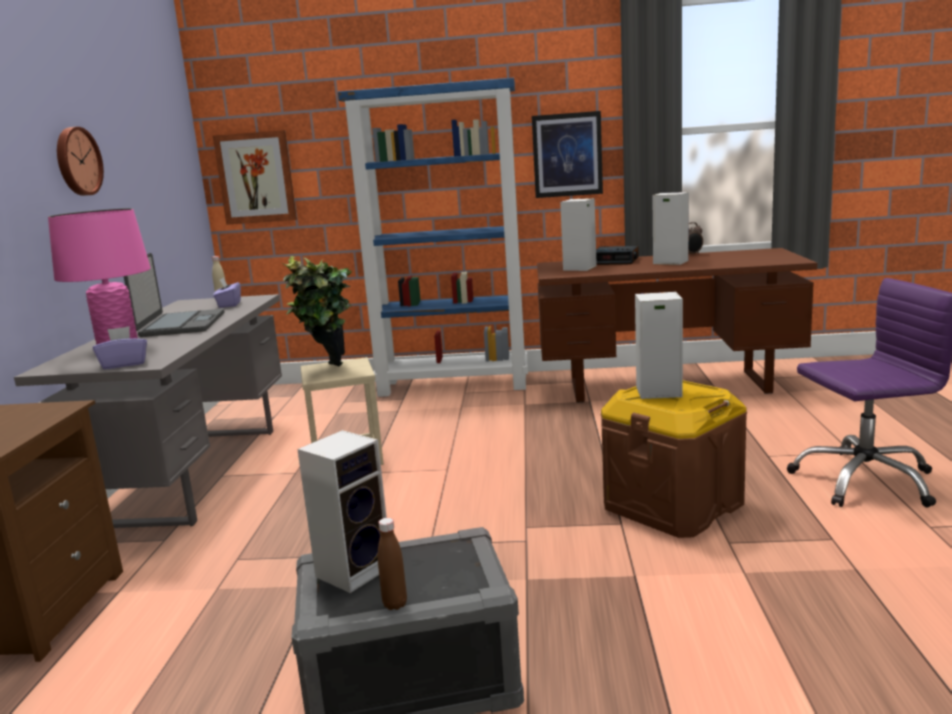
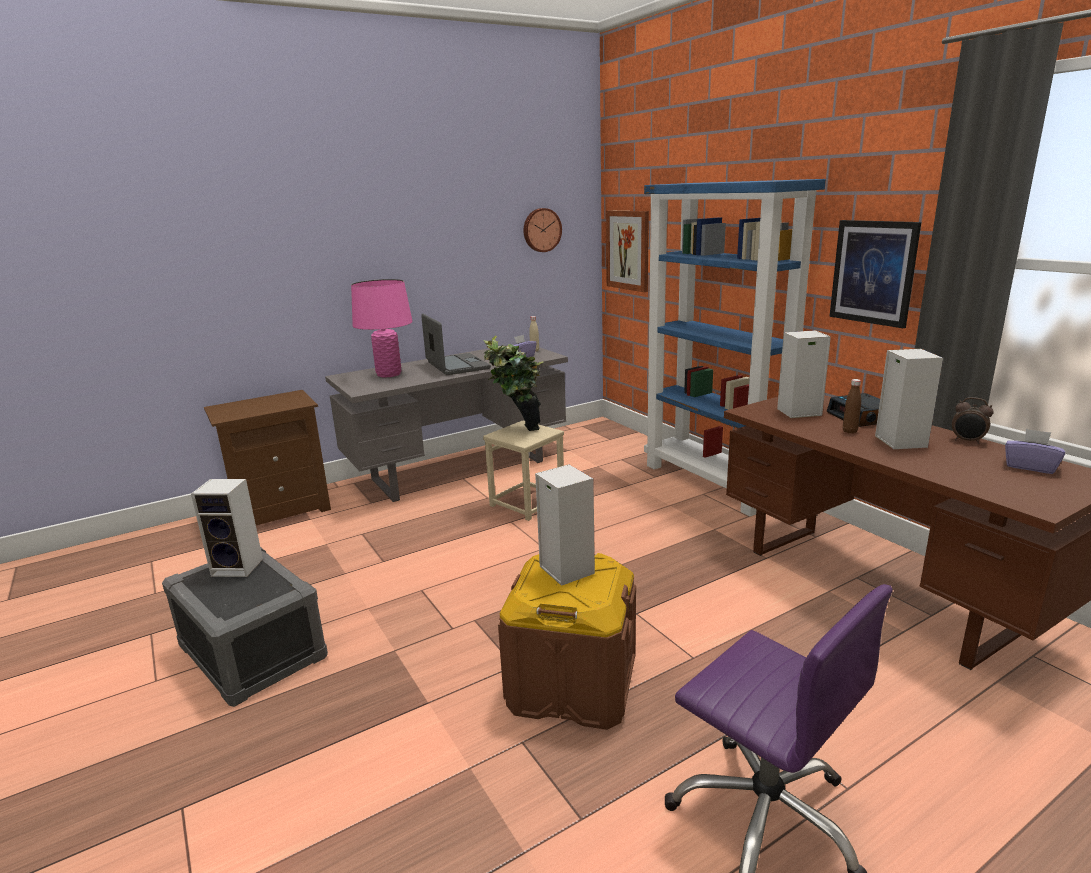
camera: 55 degrees right, 5 degrees up
(77, 161) = (427, 239): wall clock -> wall clock (541, 230)
(124, 364) = (357, 386): purple tissue box -> purple tissue box (1030, 466)
(181, 325) = (456, 366): laptop -> laptop turned 75 degrees counterclockwise
(395, 604) = (198, 595): brown bottle -> brown bottle (849, 431)

